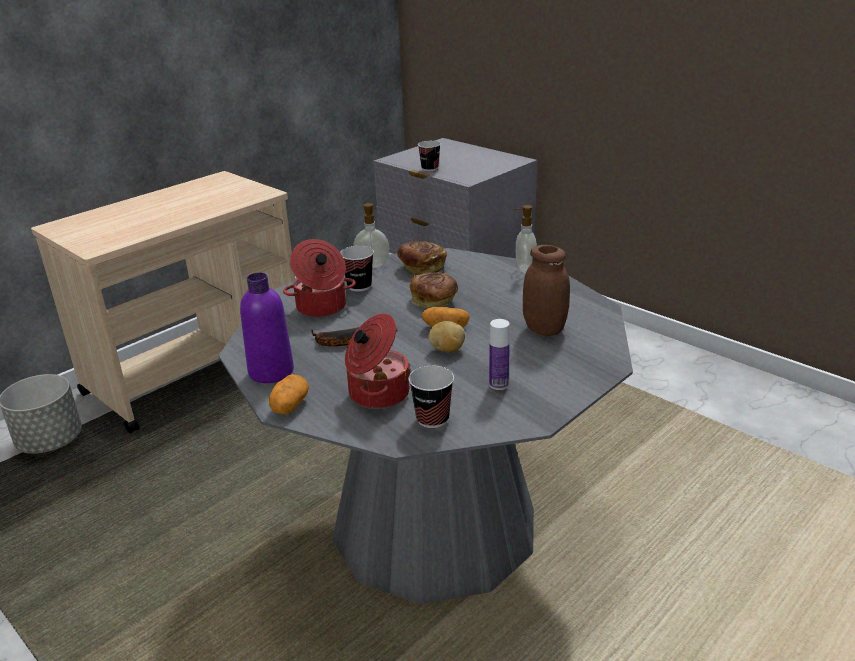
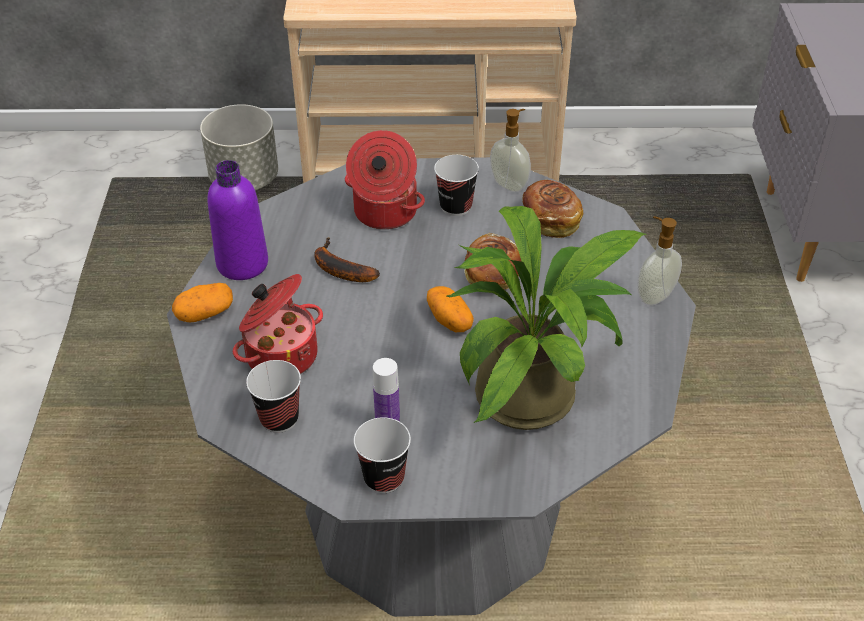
camera: 45 degrees right, 15 degrees up
(430, 168) = (828, 55): cup -> cup (384, 478)
(447, 350) = (409, 349): potato -> none
(544, 329) = (537, 394): brown jar -> potted plant

